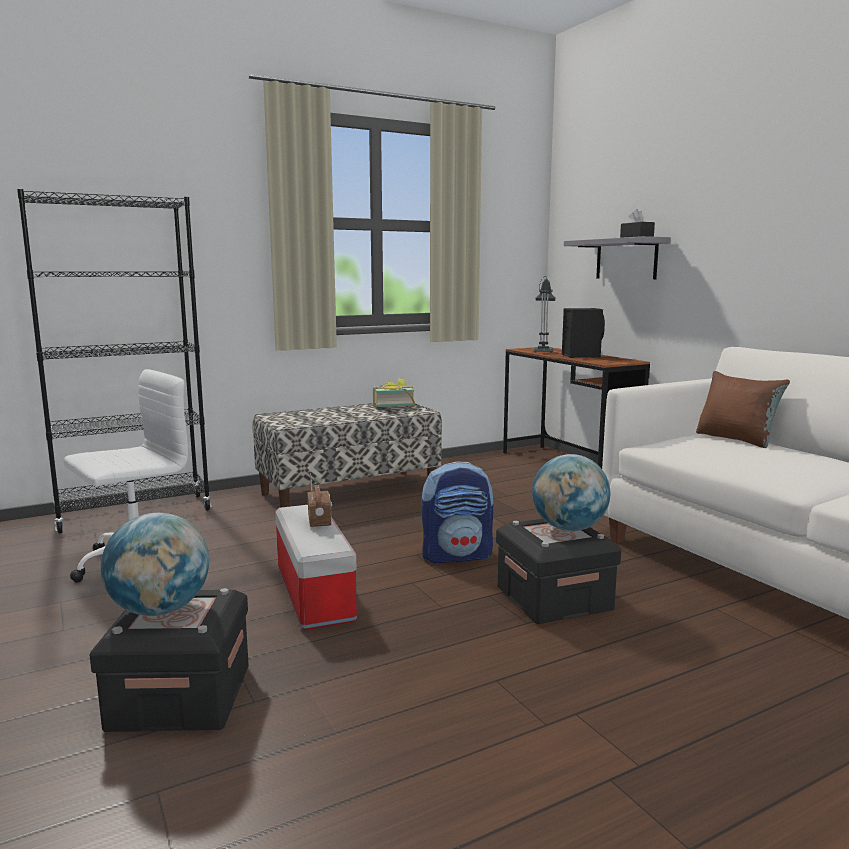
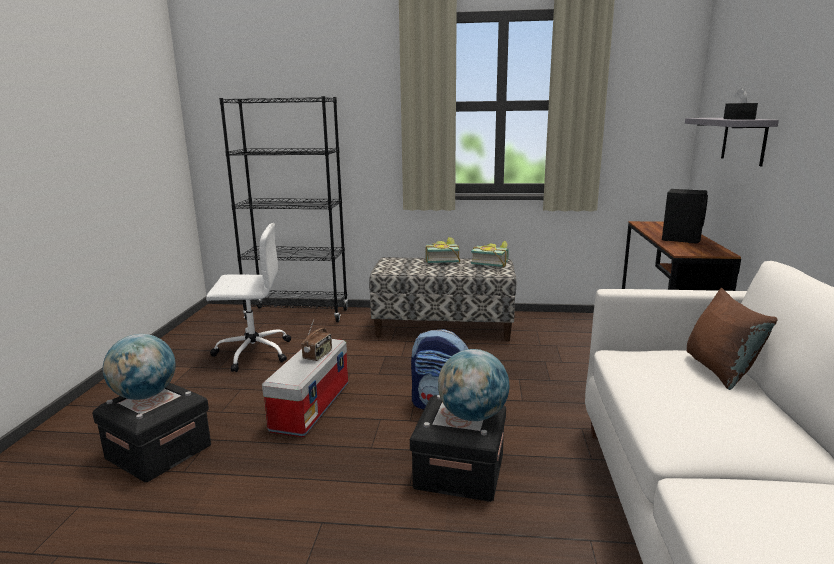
camera: 35 degrees right, 5 degrees up
(334, 409) = (442, 260): none -> book
(543, 351) = (658, 228): table lamp -> none

